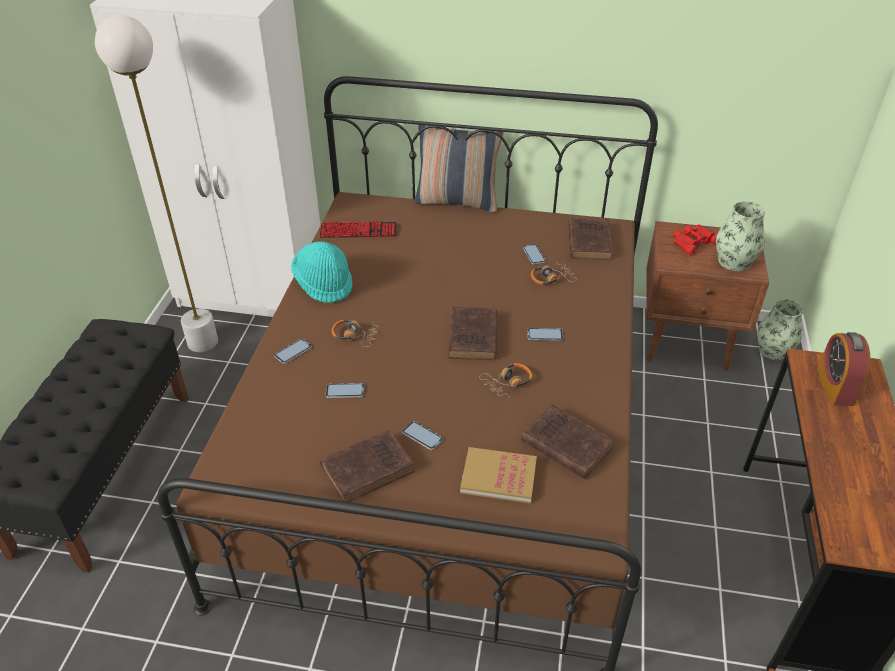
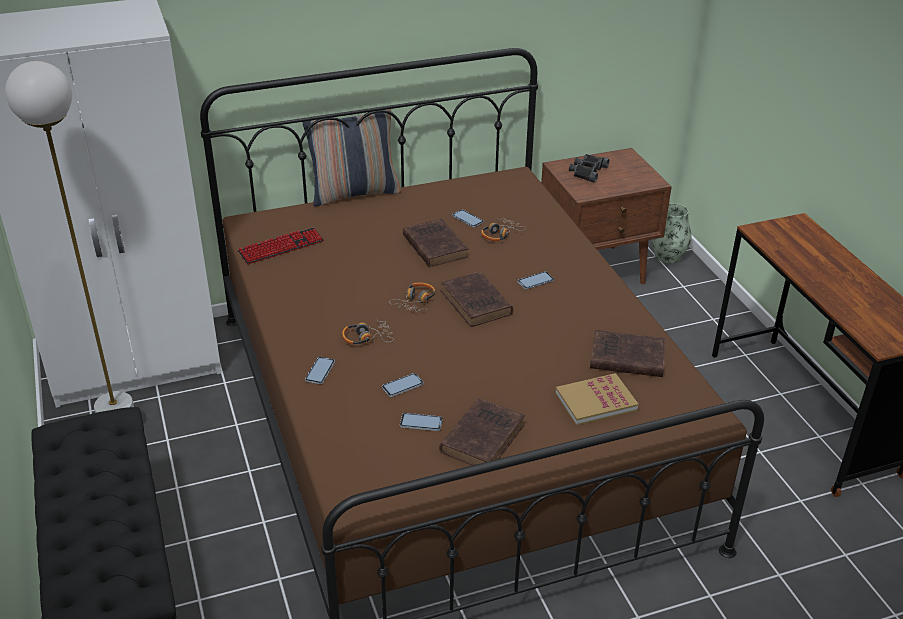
camera: 30 degrees left, 5 degrees down
(324, 284) = (292, 304): turquoise hat -> none
(422, 436) = (505, 395): phone -> phone (421, 423)
(508, 383) = (539, 329): headphones -> headphones (415, 301)
(589, 241) = (505, 194): brown book -> brown book (434, 246)
(693, 242) = (587, 171): red binoculars -> black binoculars
(734, 262) = (632, 177): vase -> none
(835, 386) = (791, 242): alarm clock -> none

